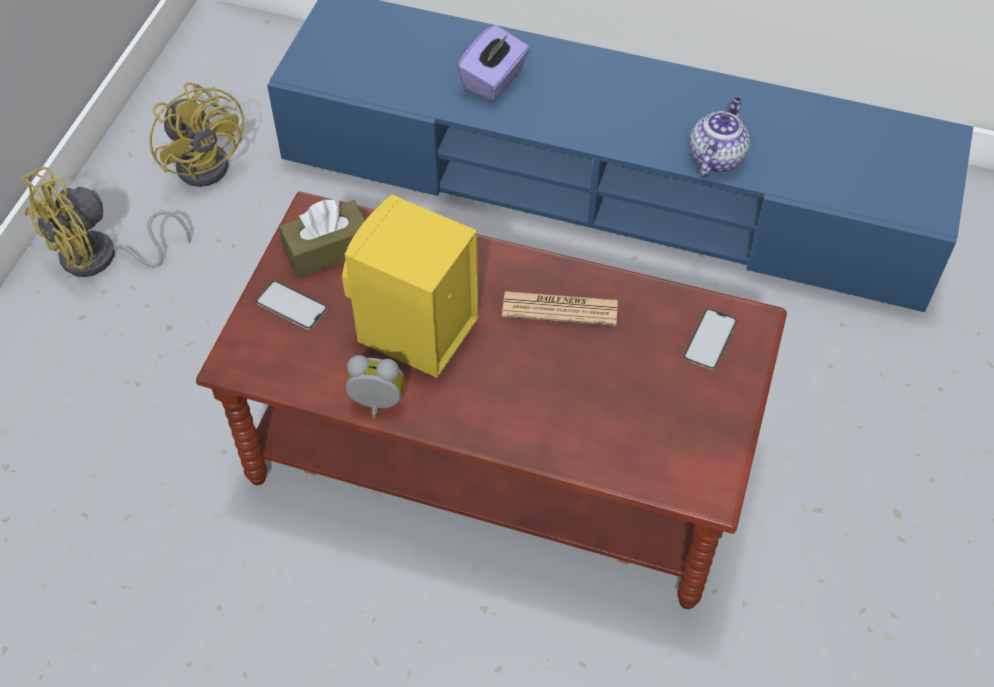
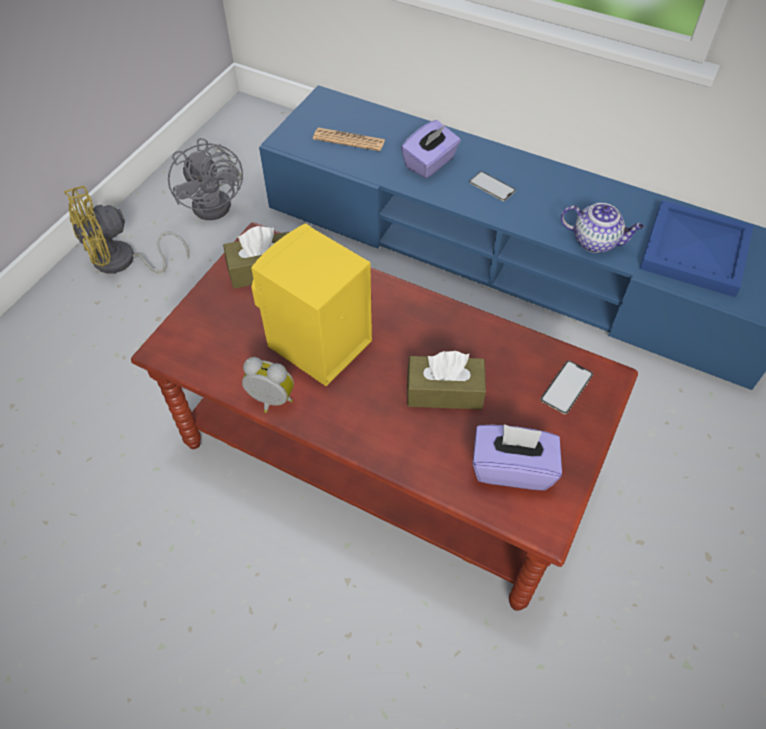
camera: 10 degrees right, 0 degrees up
(208, 159) = (217, 202): yellow fan -> grey fan
(291, 305) = (222, 309): phone -> phone (492, 186)
(560, 309) = (441, 343): newspaper -> newspaper (349, 140)
(574, 364) = (444, 391): none -> brown tissue box
(664, 437) = (512, 468): none -> purple tissue box
(715, 157) = (596, 241): teapot -> teapot turned 75 degrees clockwise
(836, 153) = (696, 250): none -> blue tray

